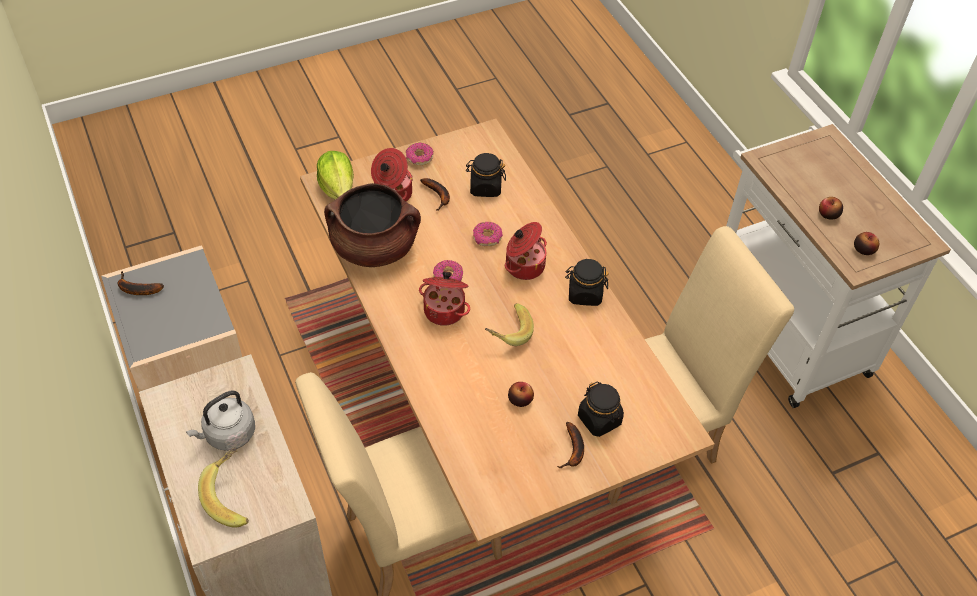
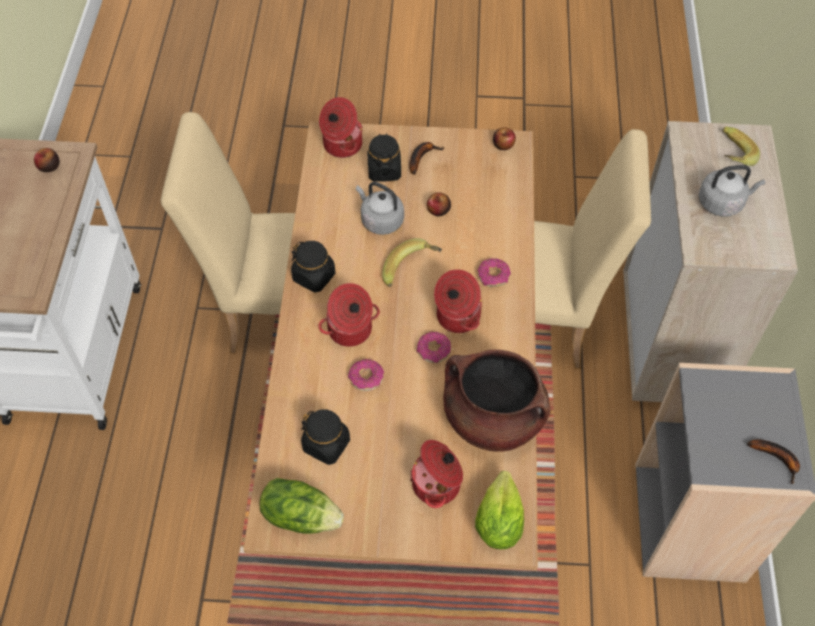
camera: 150 degrees left, 5 degrees up
(419, 157) = (376, 526): donut -> donut (493, 276)
(438, 195) = (386, 457): banana -> none
(472, 145) = (301, 515): none -> lettuce
(566, 366) = (380, 220): none -> grey kettle
(661, 429) = (341, 145): none -> cooking pot
(828, 214) = (39, 210): apple -> apple (503, 145)

